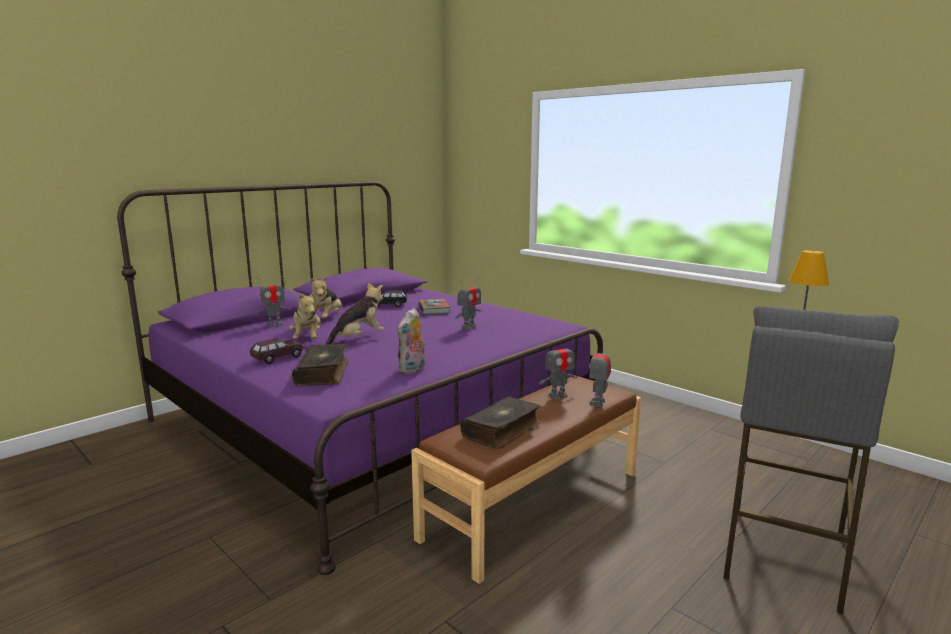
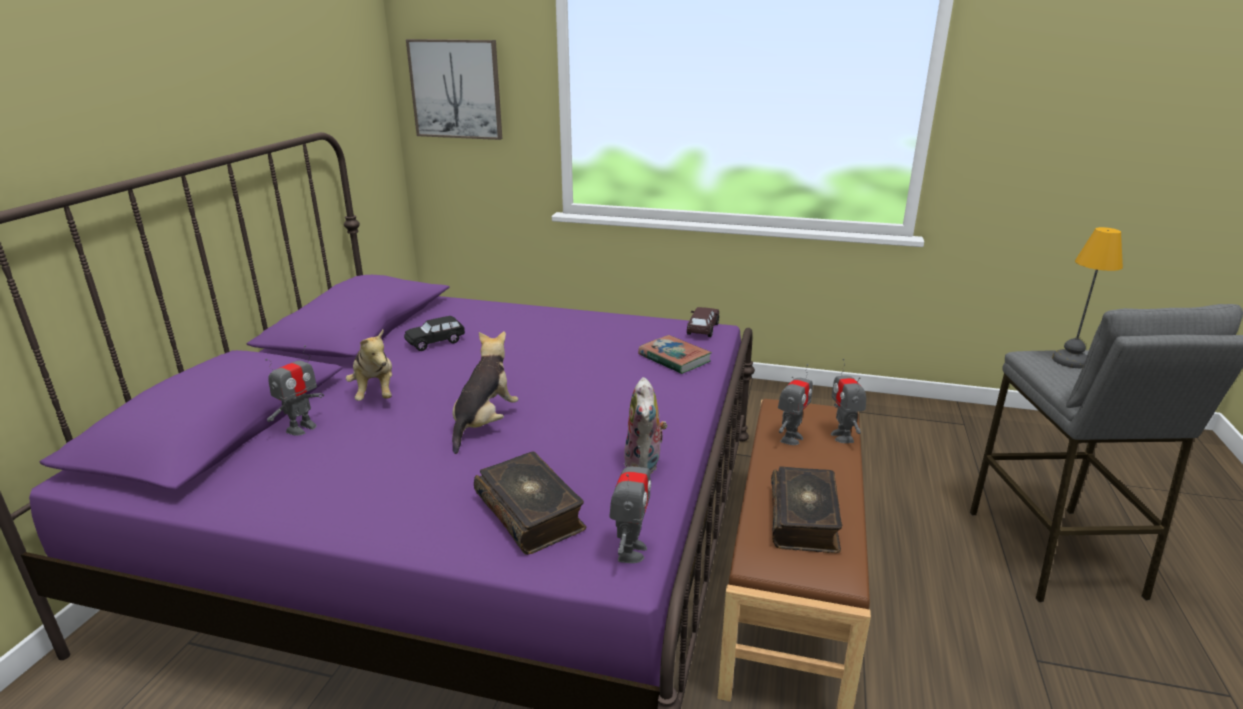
camera: 30 degrees left, 10 degrees up
(277, 358) = (412, 503): brown toy car -> brown toy car (702, 329)
(307, 339) = (404, 446): plush toy -> none
(434, 309) = (514, 337): book -> book (674, 358)
(469, 327) = (607, 361): toy robot -> toy robot (630, 551)
(476, 164) = (456, 89): none -> picture

